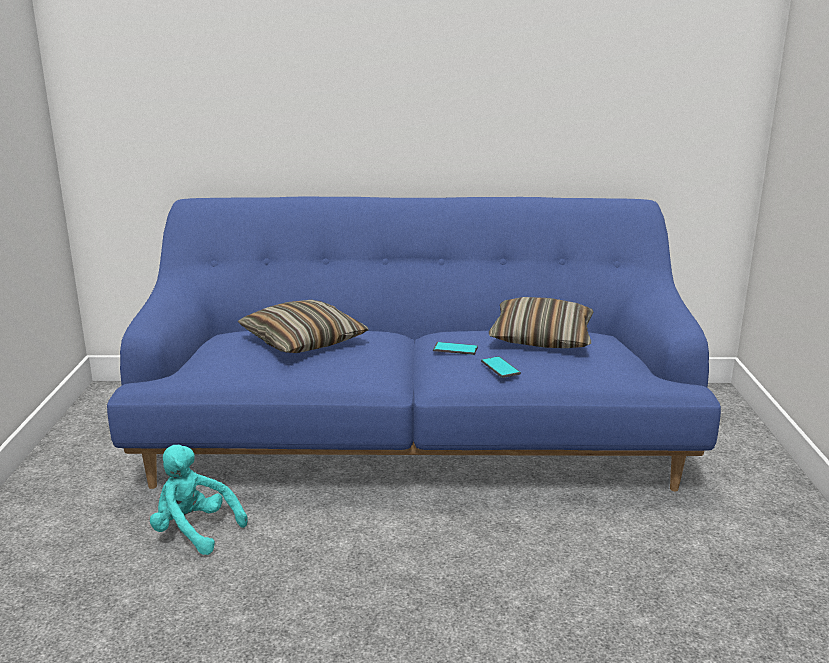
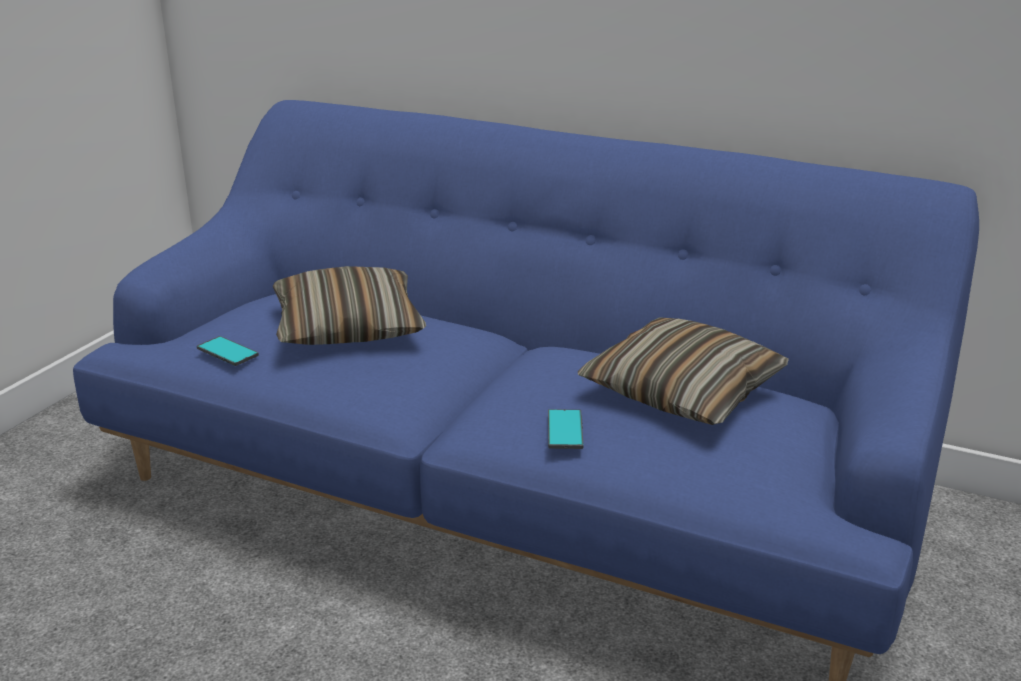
camera: 25 degrees right, 5 degrees up
(194, 531) = (136, 554): turquoise plush toy -> none
(455, 349) = (534, 383): phone -> phone (227, 352)

